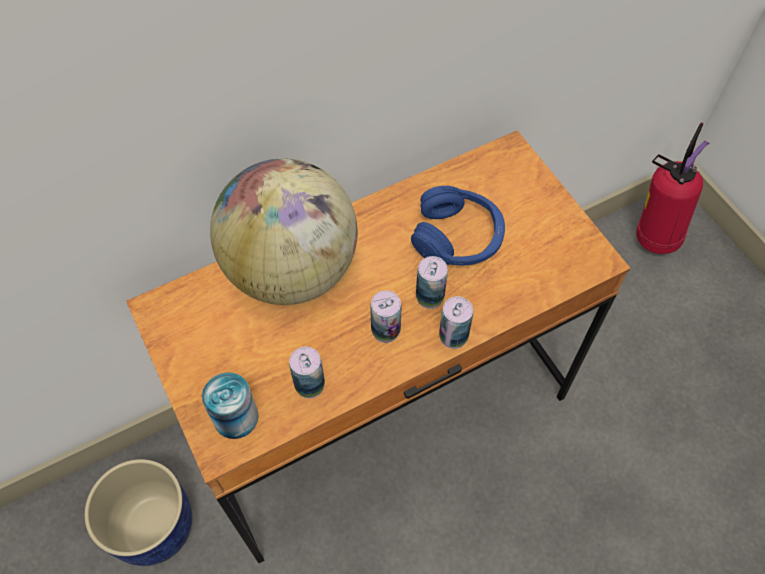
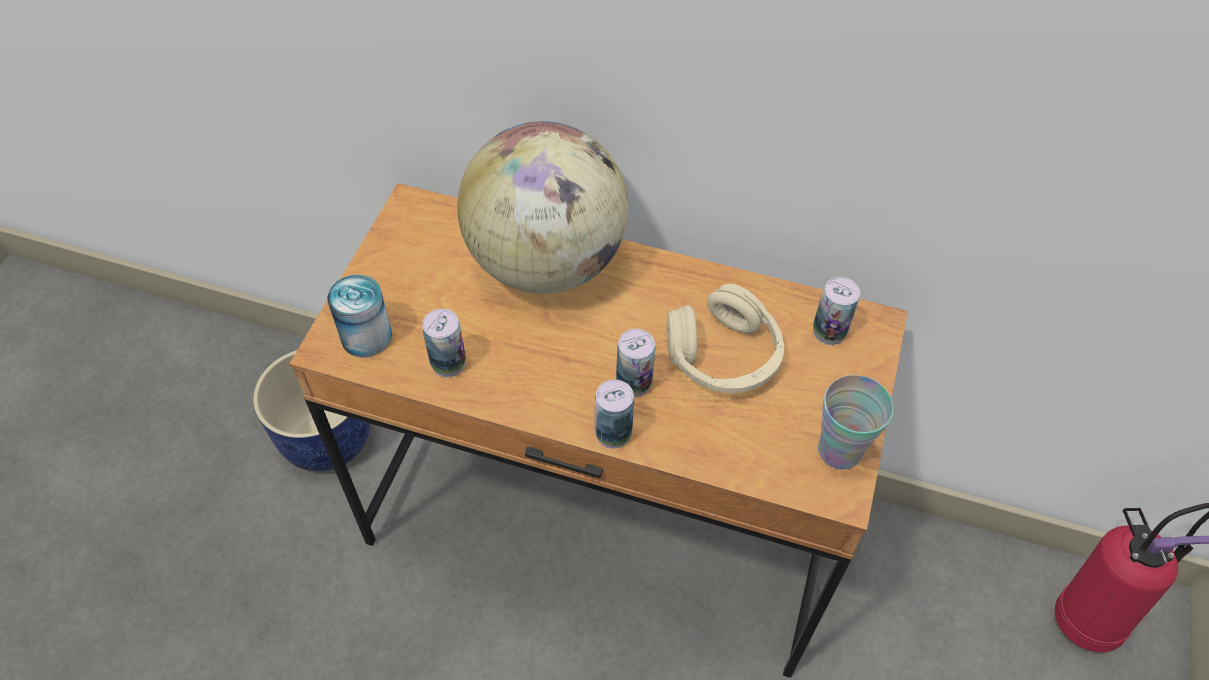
camera: 45 degrees right, 5 degrees down
(385, 330) = (561, 376): can -> can (829, 331)
(458, 237) = (724, 356): blue headphones -> beige headphones
(572, 237) = (839, 450): none -> cup

